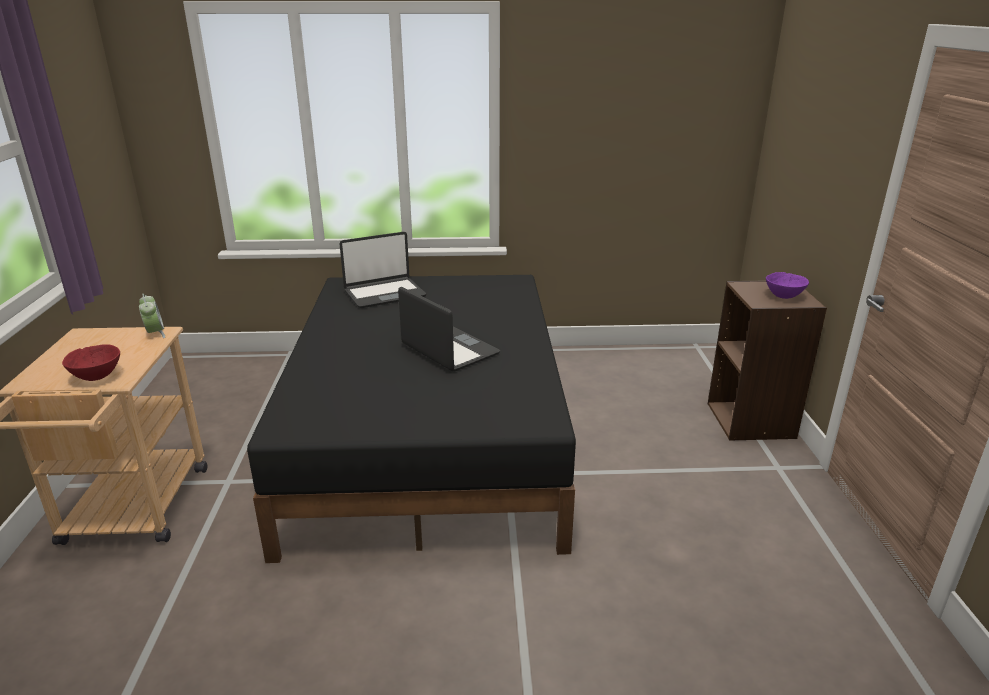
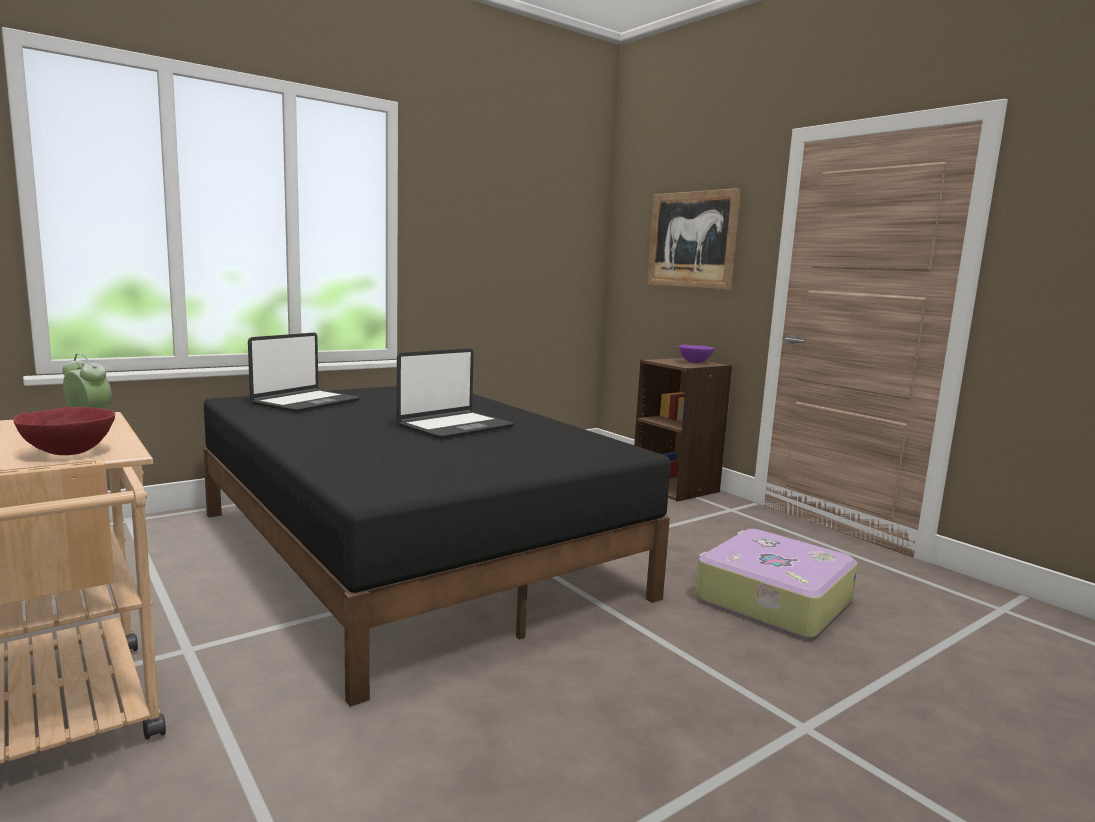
camera: 35 degrees left, 15 degrees down
(449, 350) = (455, 427): laptop -> laptop turned 120 degrees clockwise
(673, 593) = (771, 600): none -> suitcase
(823, 144) = (692, 240): none -> picture

